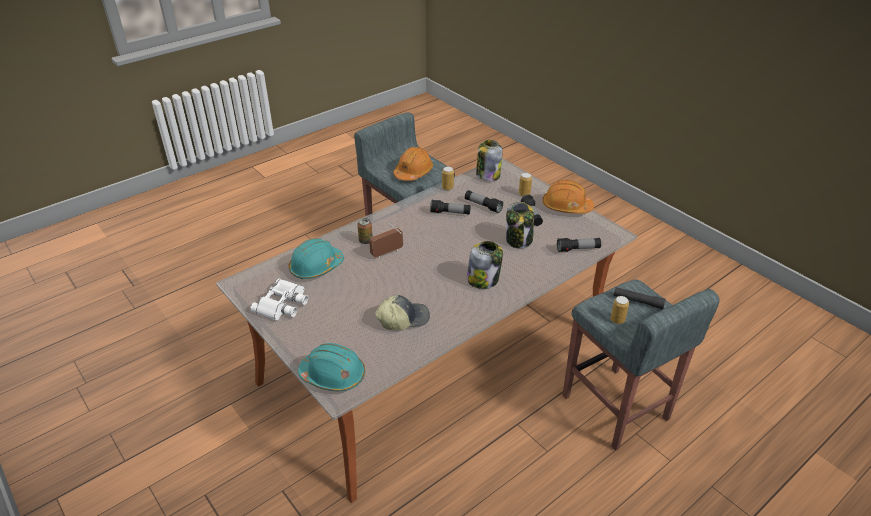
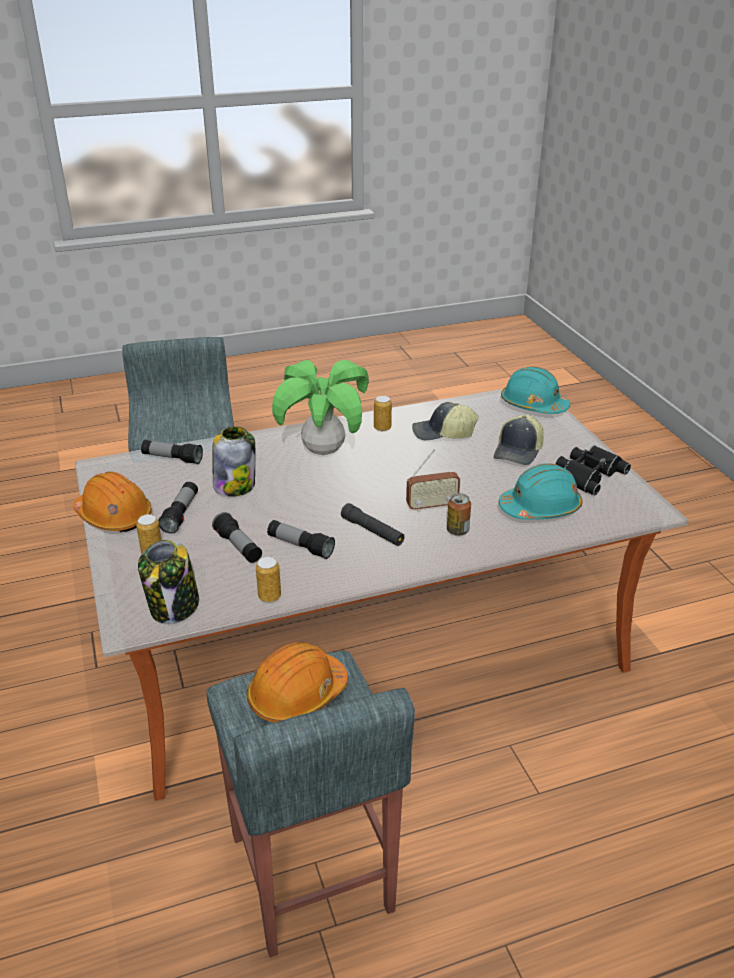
camera: 160 degrees left, 5 degrees down
(283, 304) = (588, 473): white binoculars -> black binoculars
(338, 314) = (519, 451): none -> cap
(483, 279) = (323, 451): jar -> potted plant
(617, 320) = (205, 412): can -> can (382, 428)
(638, 301) = (162, 421): black flashlight -> black flashlight (372, 531)

